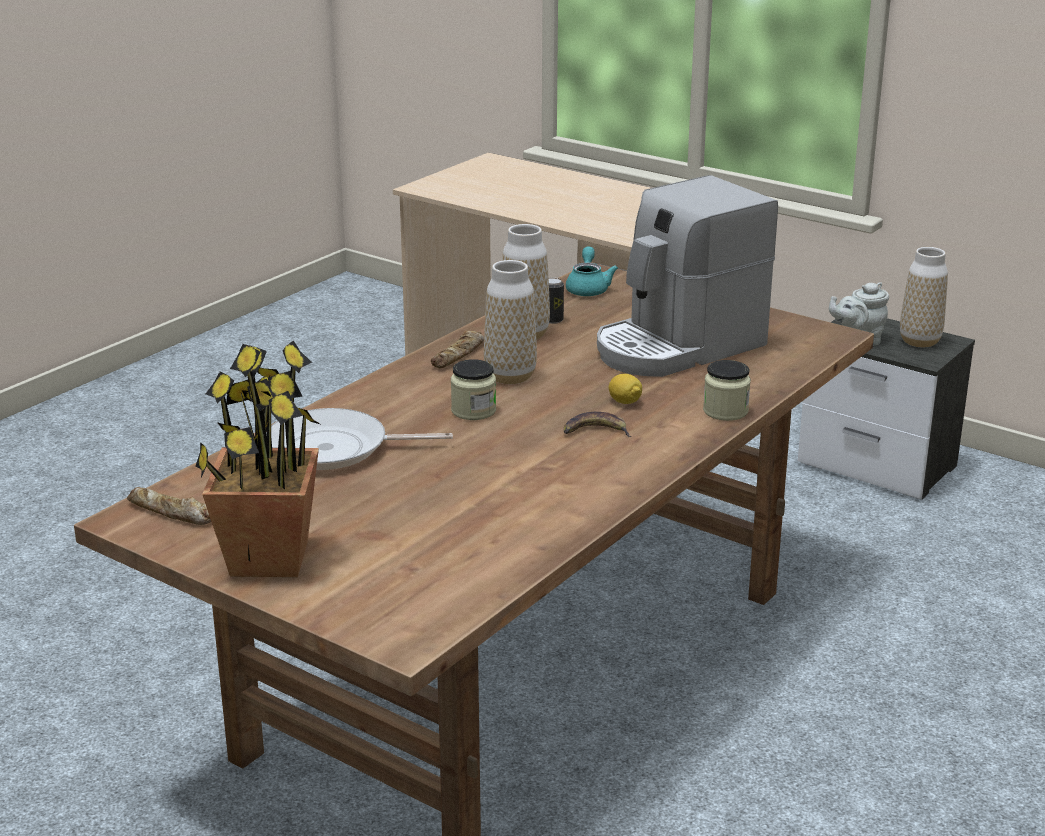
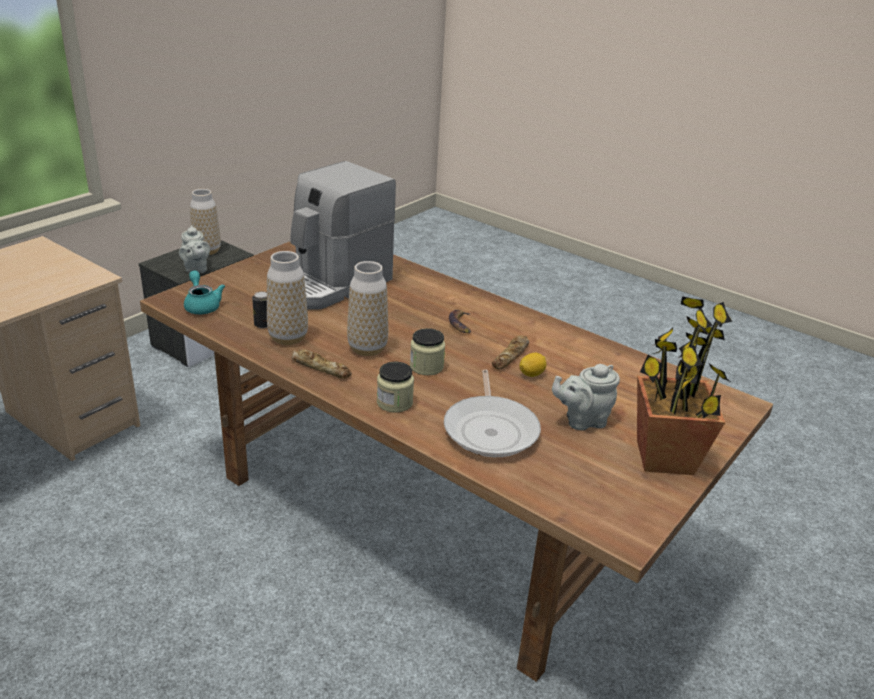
camera: 90 degrees left, 5 degrees up
(171, 513) = (610, 511): bread -> bread (511, 356)
(355, 507) = (582, 420): none -> grey teapot
(588, 288) = (202, 305): turquoise teapot -> turquoise teapot turned 60 degrees clockwise
(625, 402) = (417, 310): lemon -> lemon (531, 374)
(677, 347) = (330, 285): coffee machine -> coffee machine turned 75 degrees clockwise
(725, 411) = (434, 281): jar -> jar (394, 402)

